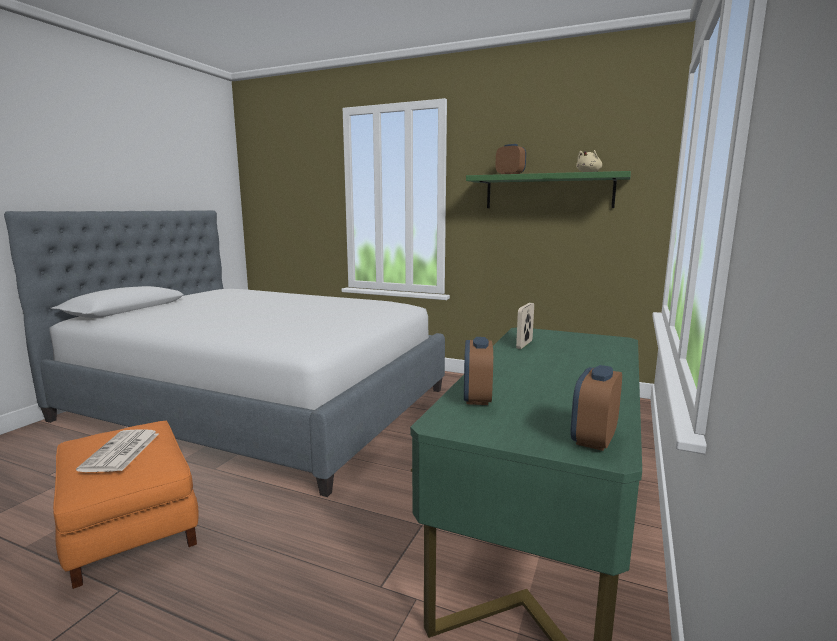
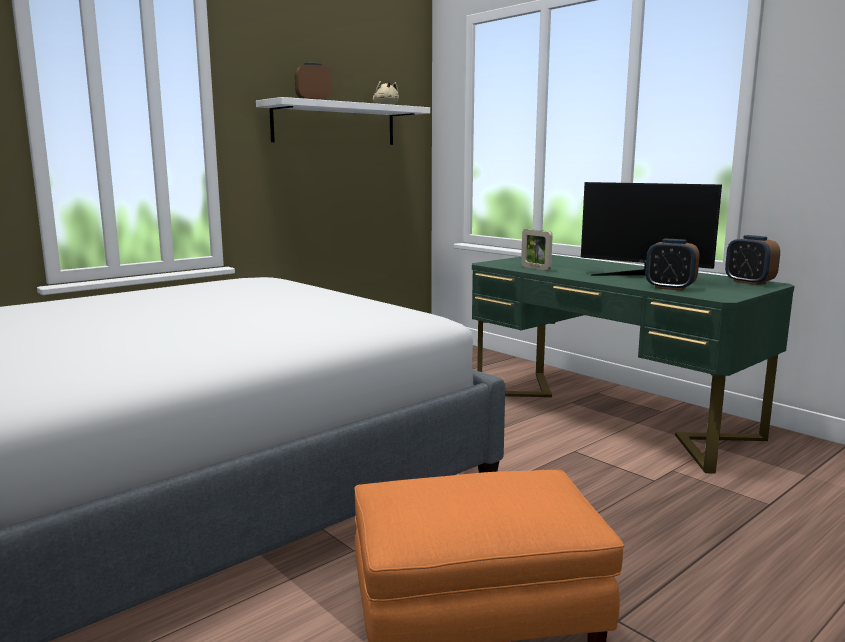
camera: 65 degrees left, 0 degrees up
(121, 452) = (504, 489): newspaper -> none
(539, 384) = (644, 277): none -> monitor
(548, 192) = (335, 124): green shelf -> white shelf

